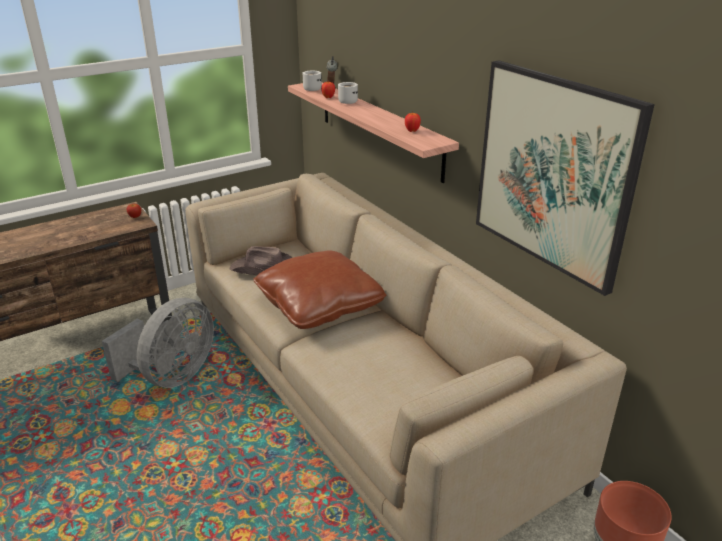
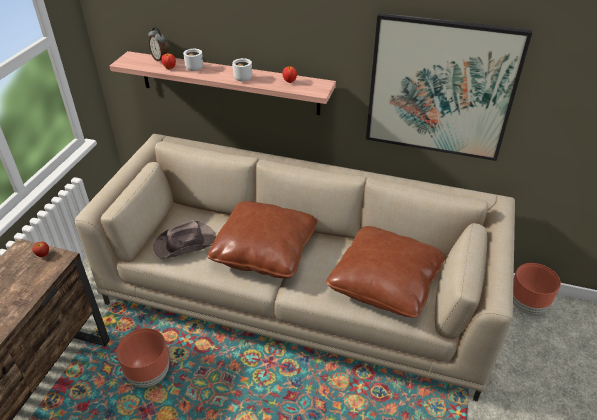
camera: 40 degrees left, 10 degrees up
(172, 376) = (149, 374): grey fan -> brown planter
(311, 89) = (139, 63): white mug -> white mug (241, 78)
(394, 385) = (385, 282): none -> brown pillow

